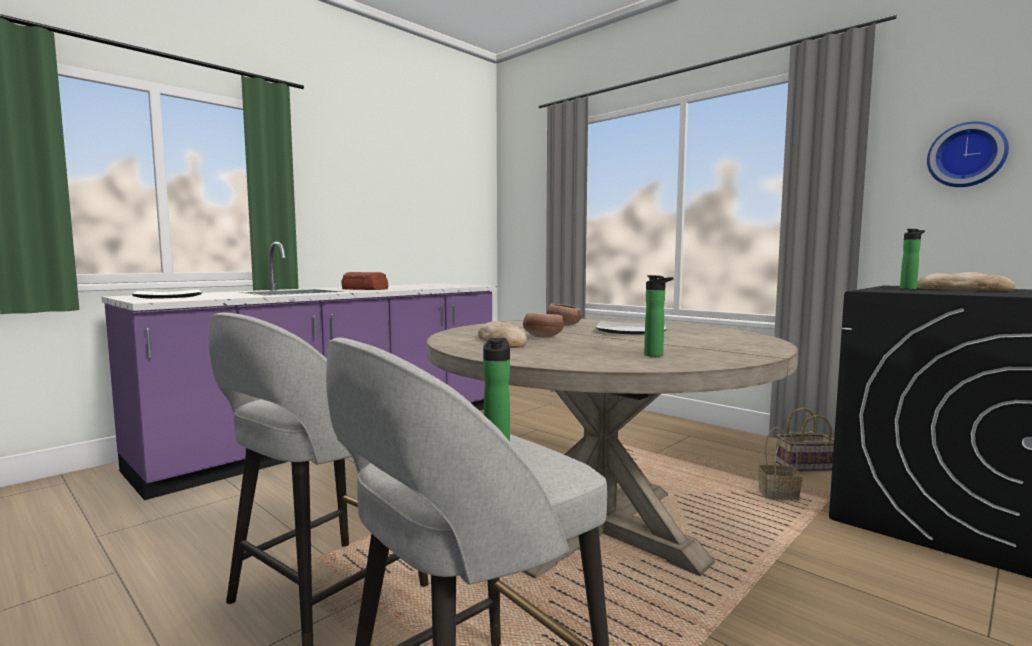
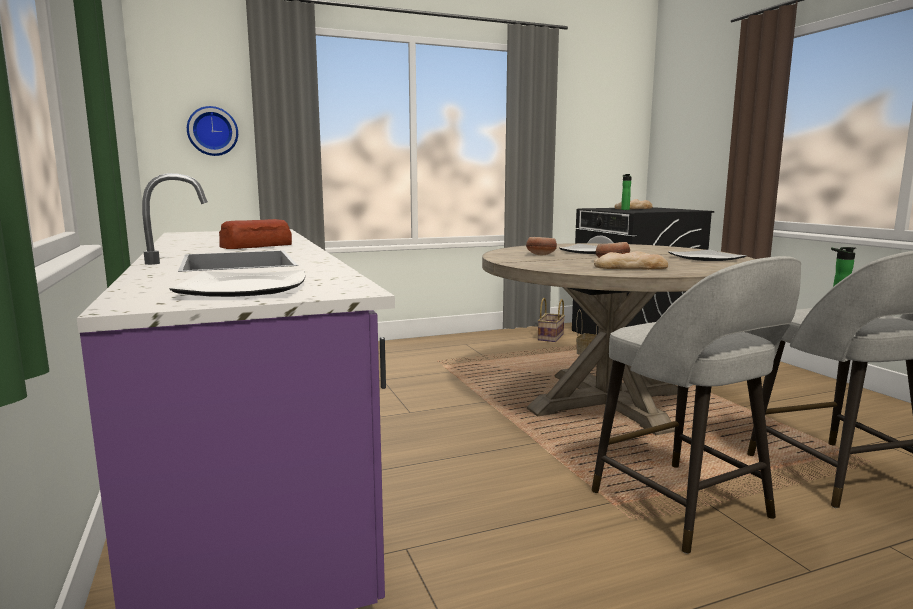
camera: 65 degrees left, 5 degrees up
(656, 355) = (706, 258): bottle -> plate
(966, 155) = (590, 127): wall clock -> wall clock (212, 131)

